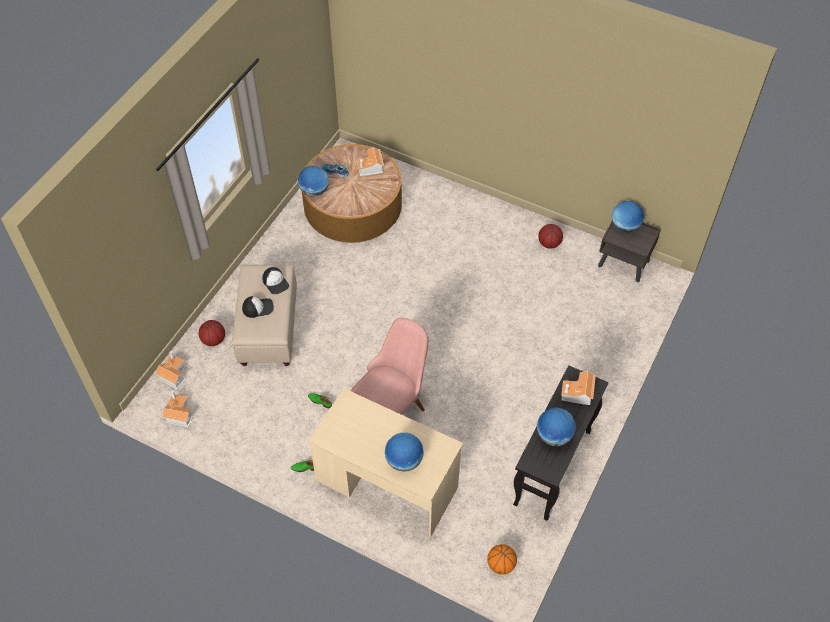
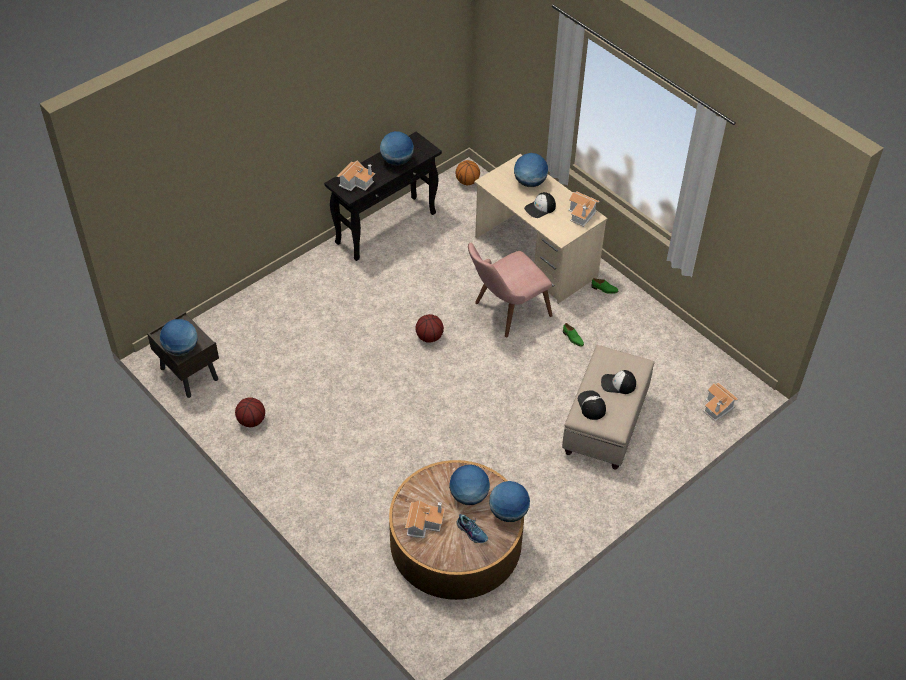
camera: 160 degrees left, 5 degrees down
(179, 414) = (717, 368): toy house -> toy house (582, 214)
(213, 340) = (668, 430): basketball -> basketball (429, 337)
(347, 193) = (468, 496): none -> globe
(380, 429) = (540, 208): none -> cap

